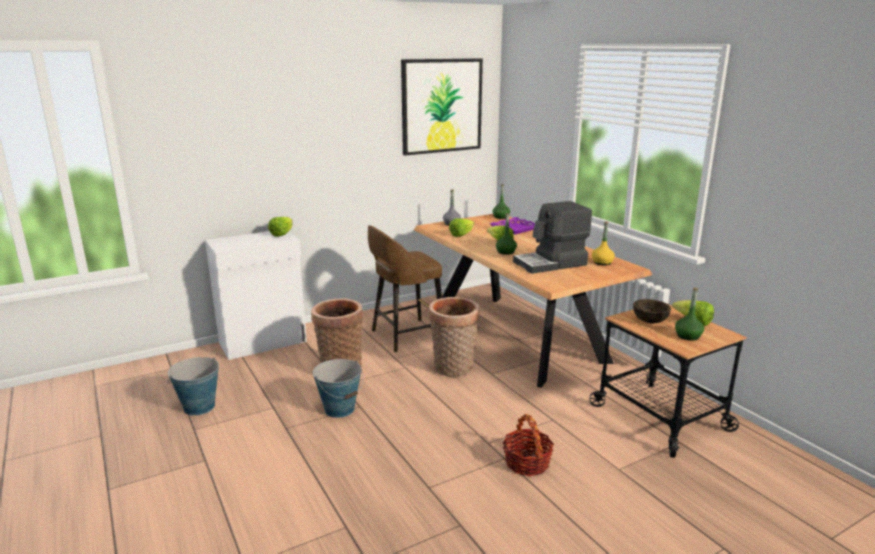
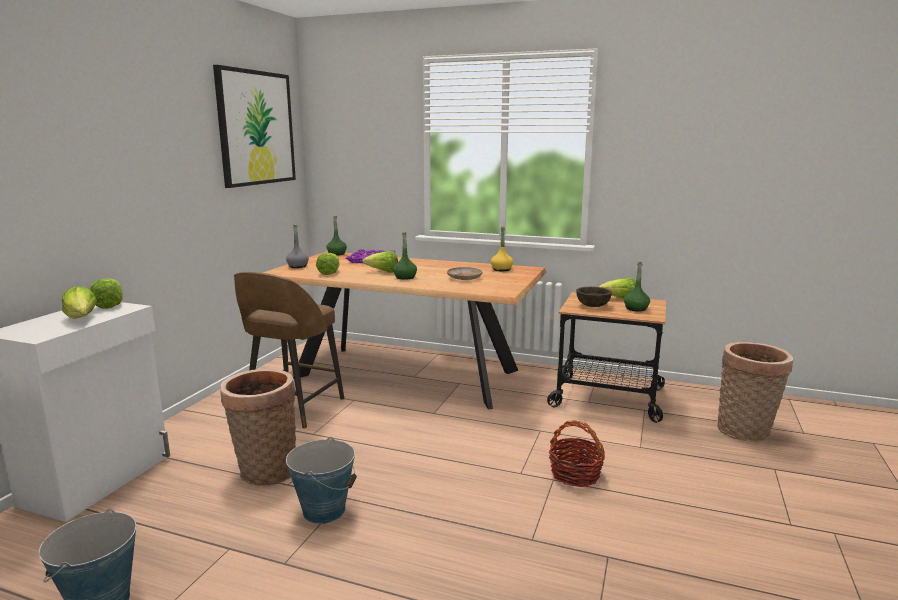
camera: 40 degrees left, 5 degrees down
(255, 241) = (82, 319): none -> lettuce
(453, 369) = (392, 422): basket -> basket (746, 432)
(551, 264) = (464, 278): coffee machine -> beige plate

